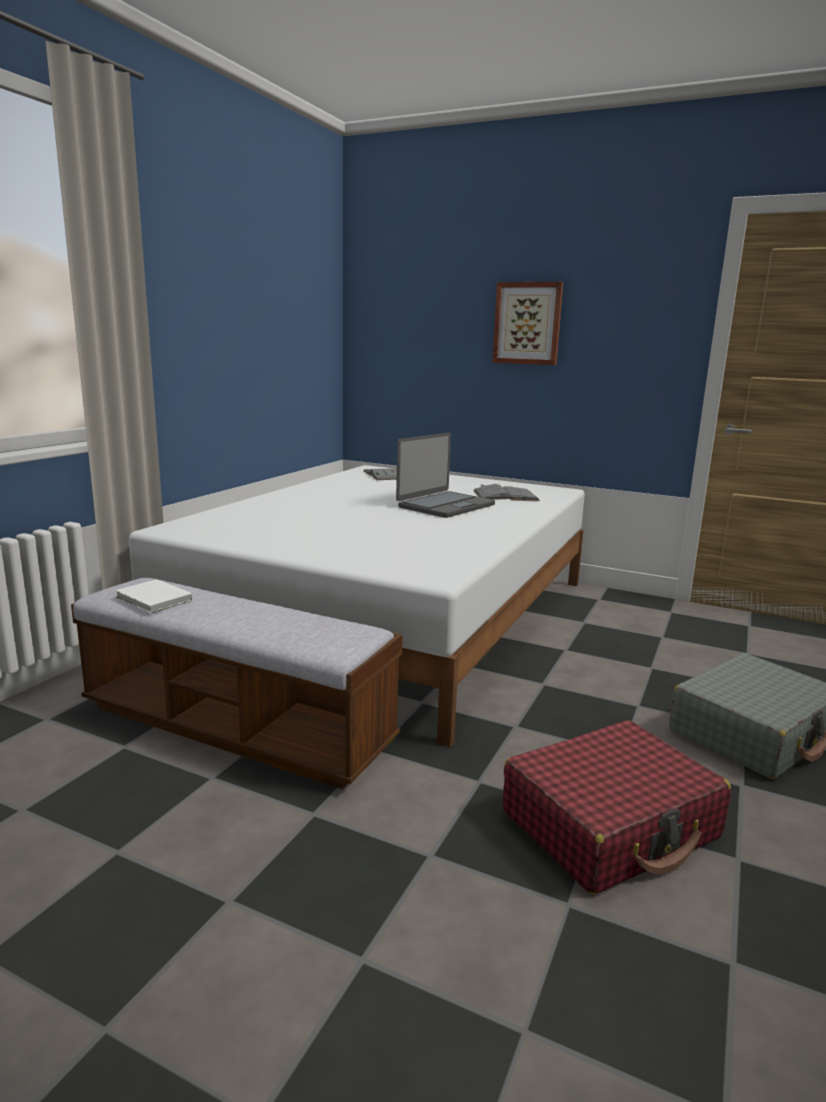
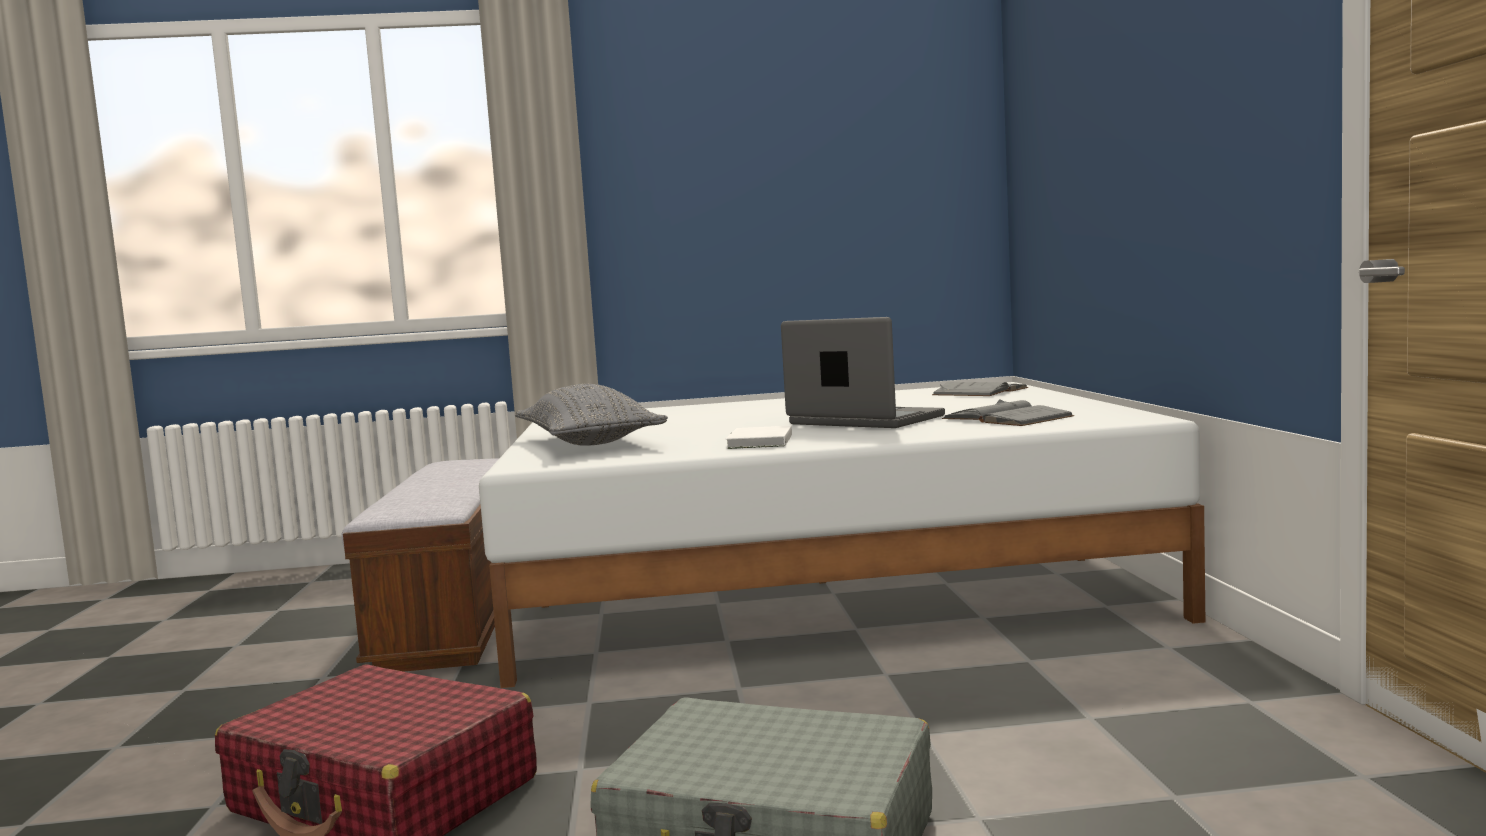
camera: 60 degrees right, 10 degrees down
(154, 600) = (441, 468): white book -> white book (758, 442)
(365, 550) = (588, 443): none -> grey pillow
(445, 506) = (864, 421): laptop -> laptop turned 150 degrees counterclockwise
(527, 323) = (1135, 117): picture -> none

